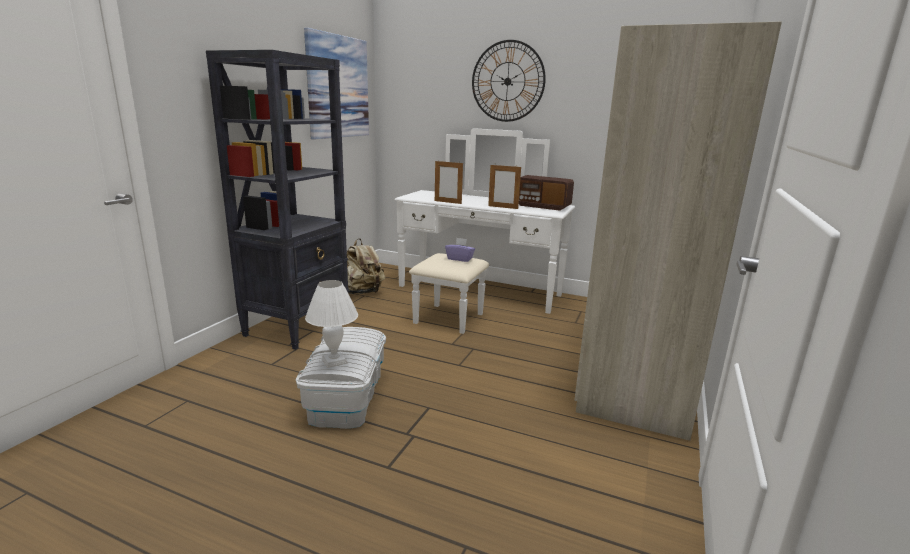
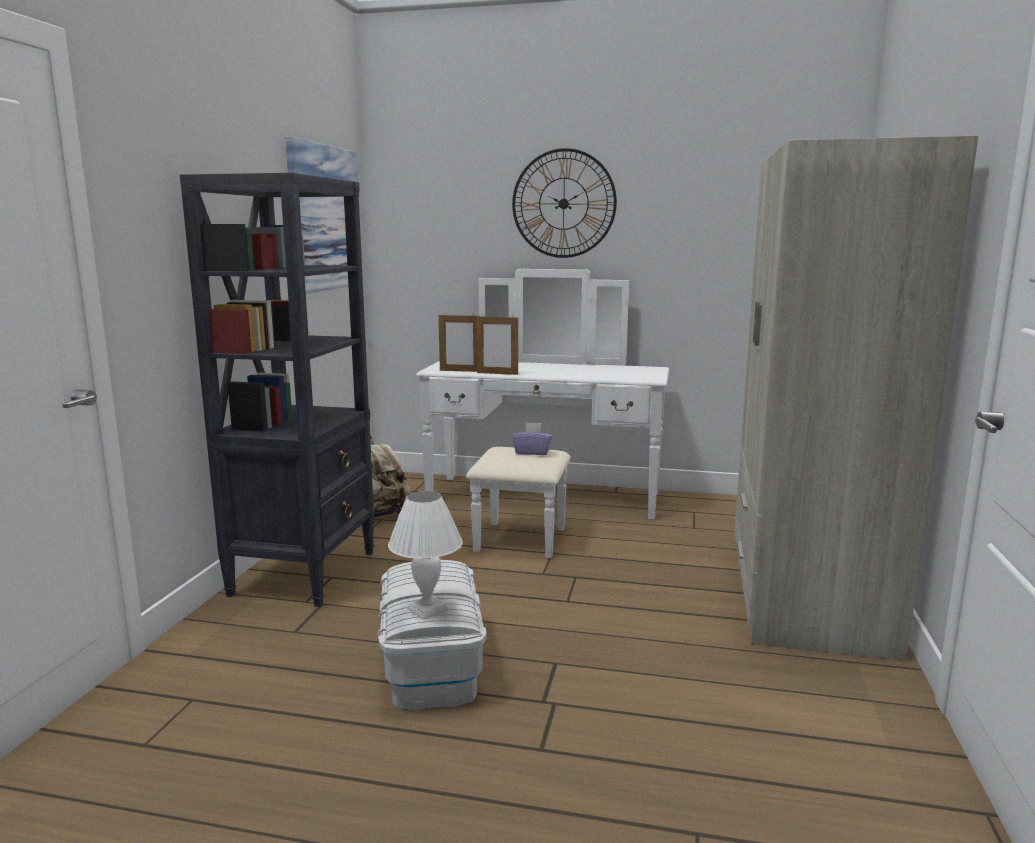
camera: 10 degrees left, 5 degrees down
(503, 207) = (578, 375): picture frame -> picture frame (460, 371)
(542, 206) = (628, 371): radio -> none

